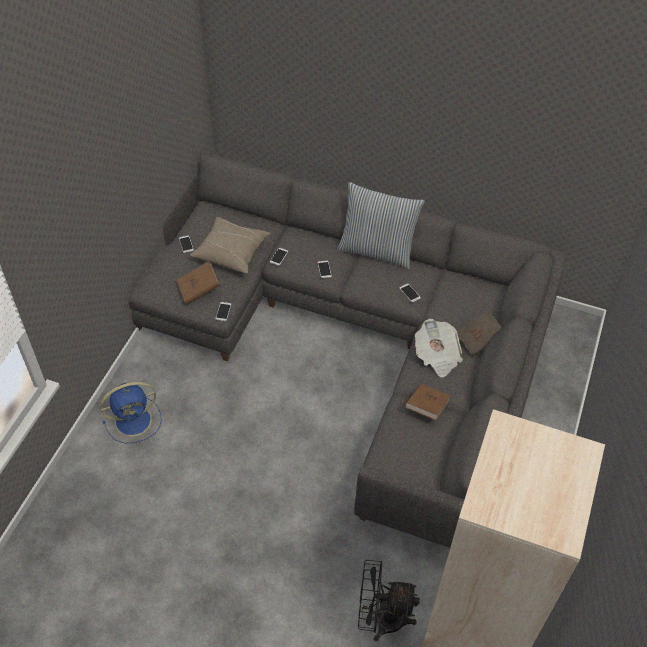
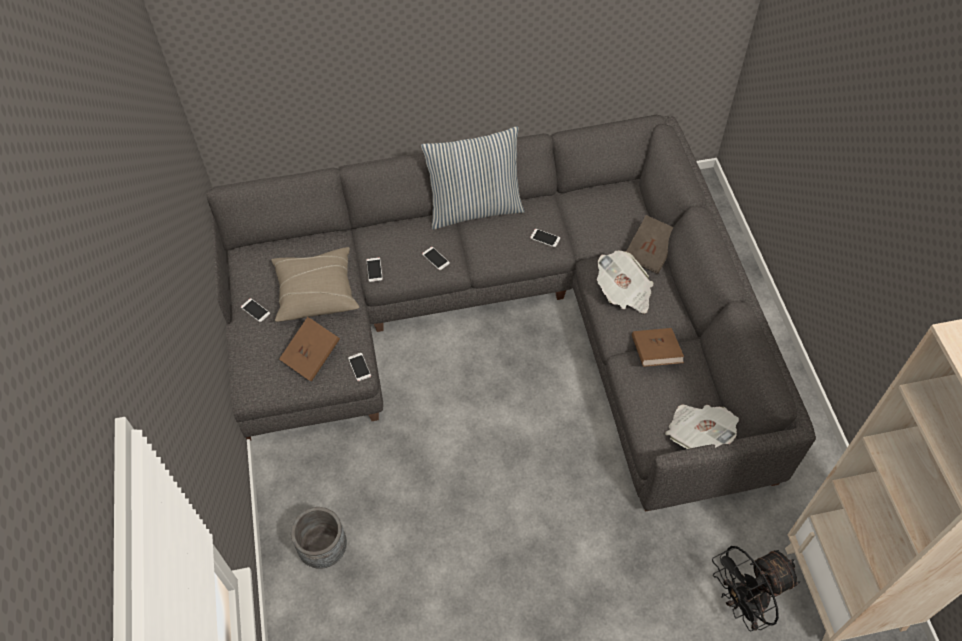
camera: 30 degrees left, 5 degrees up
(135, 420) = (324, 549): blue fan -> grey planter
(413, 474) = (697, 434): none -> newspaper

